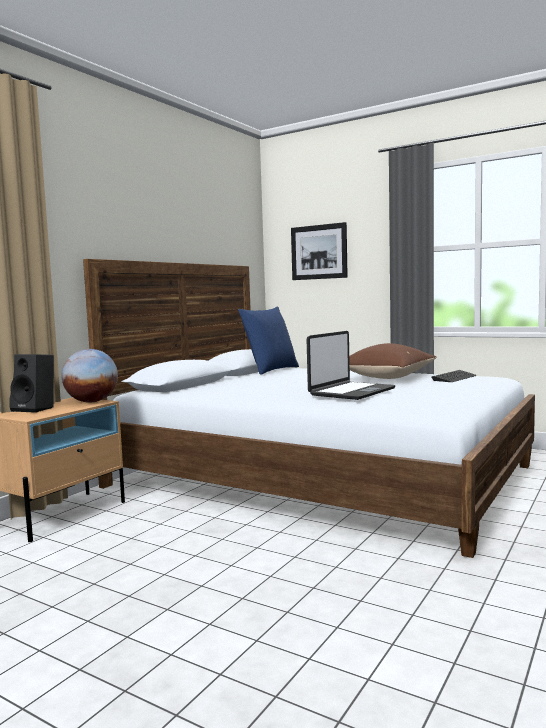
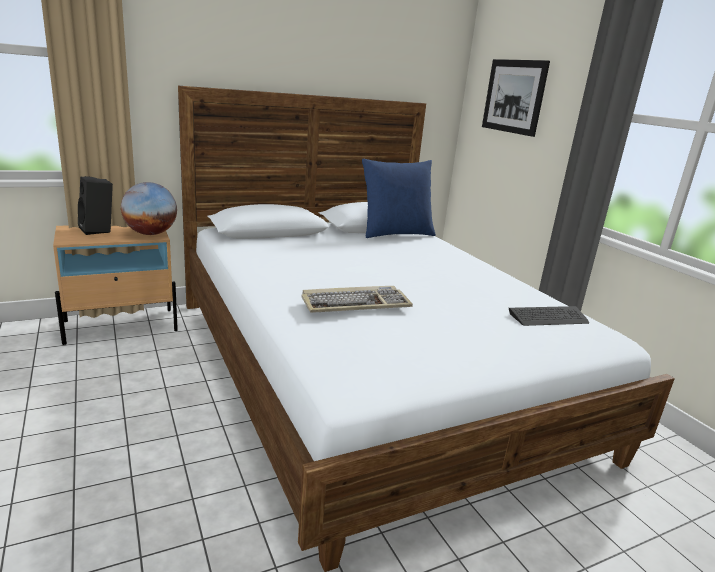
camera: 30 degrees right, 15 degrees up
(351, 392) = (356, 303): laptop -> keyboard
(386, 378) = (471, 287): brown pillow -> none

